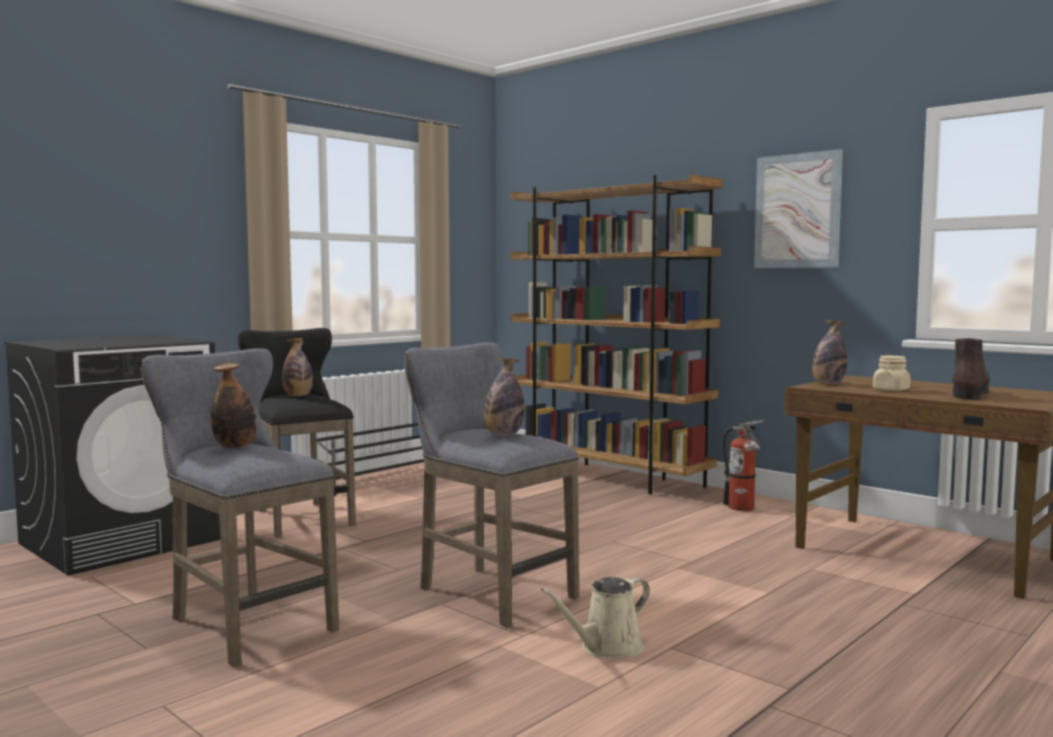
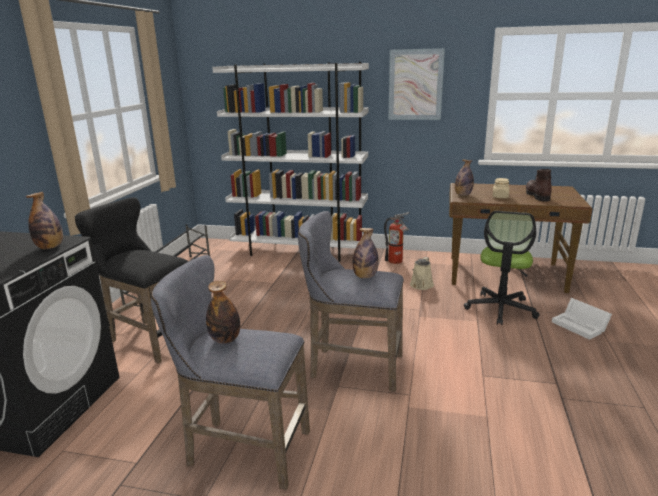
camera: 30 degrees left, 15 degrees up
(298, 396) = (139, 257): bottle -> bottle (50, 247)
(606, 648) = (457, 388): beige watering can -> beige watering can (421, 286)
(607, 476) = (299, 251): brown bookcase -> white bookcase
(839, 589) = (500, 309): none -> office chair
(972, 641) = (581, 326): none -> white storage box

